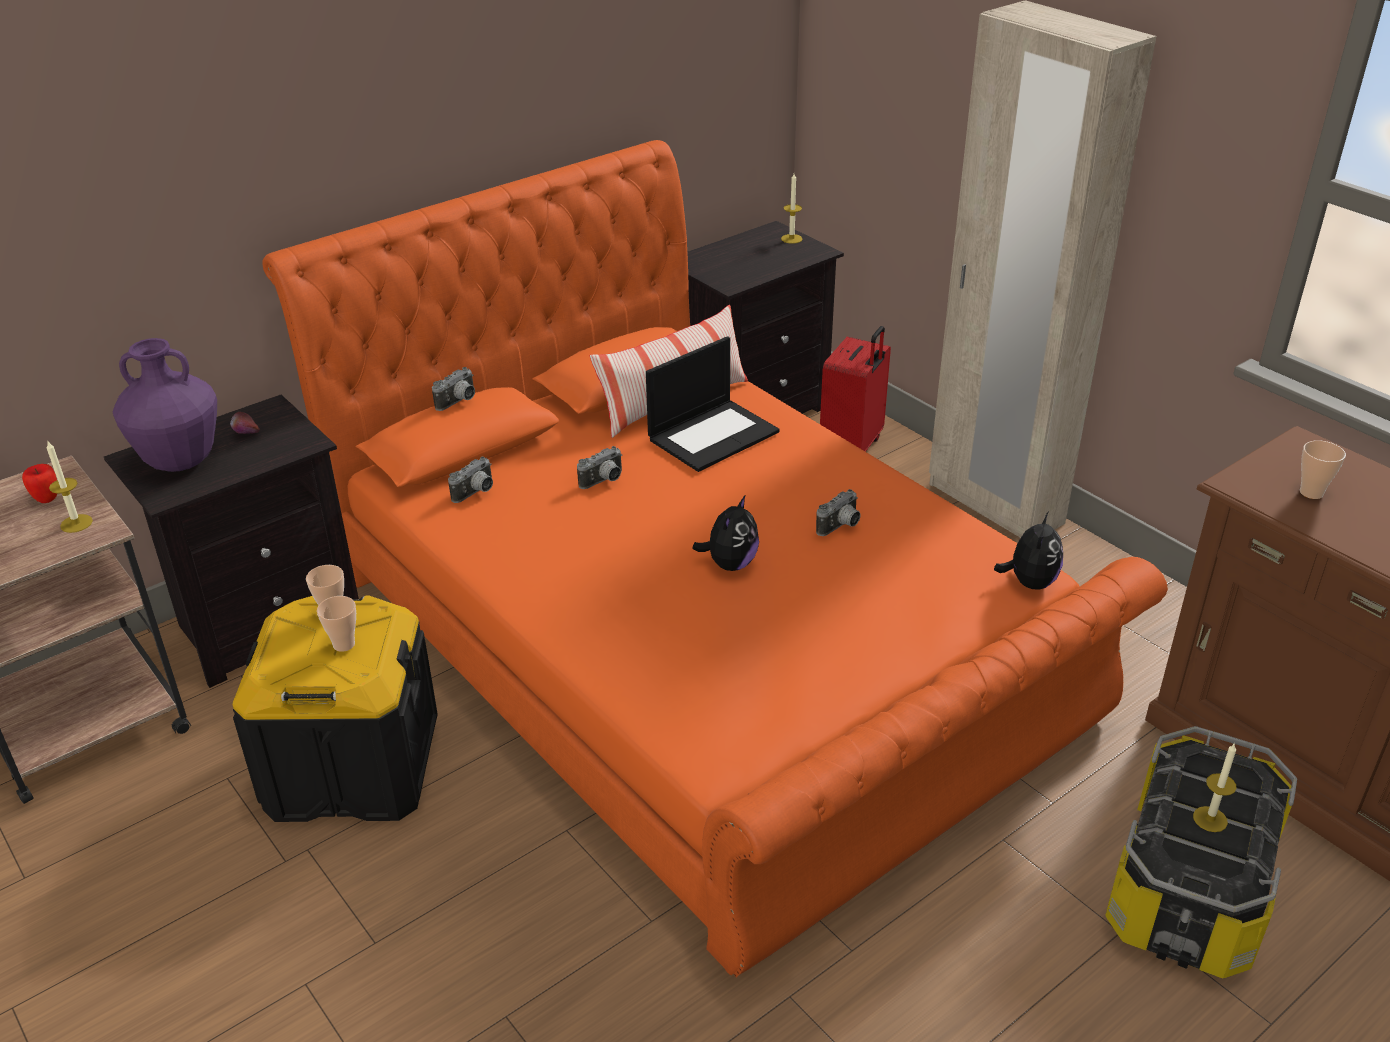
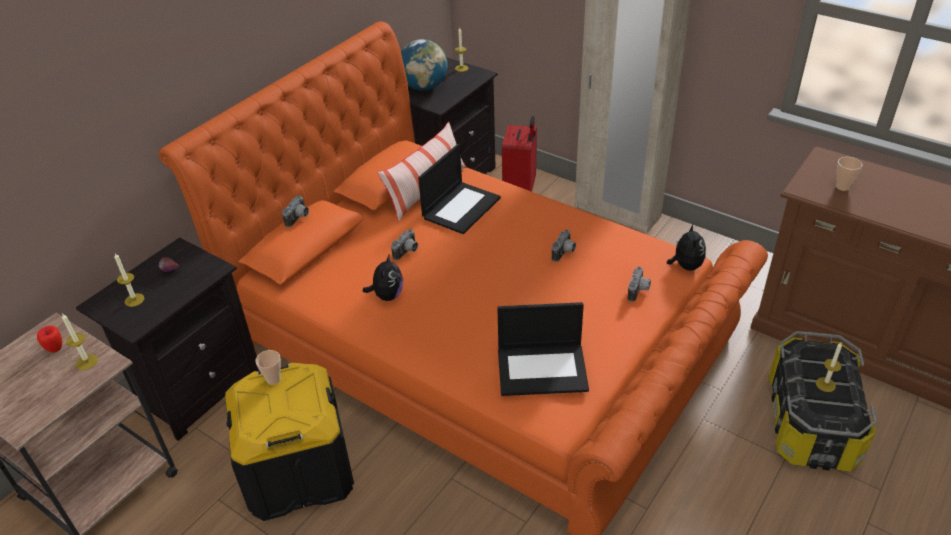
camera: 15 degrees left, 5 degrees up
(181, 461) = (134, 300): purple vase -> candle
(344, 644) = (292, 400): cup -> none
(476, 493) = (329, 277): camera -> camera (639, 291)
(722, 256) = (424, 87): none -> globe
(726, 681) = (543, 369): none -> laptop
(730, 564) = (510, 291): plush toy -> plush toy (387, 295)

